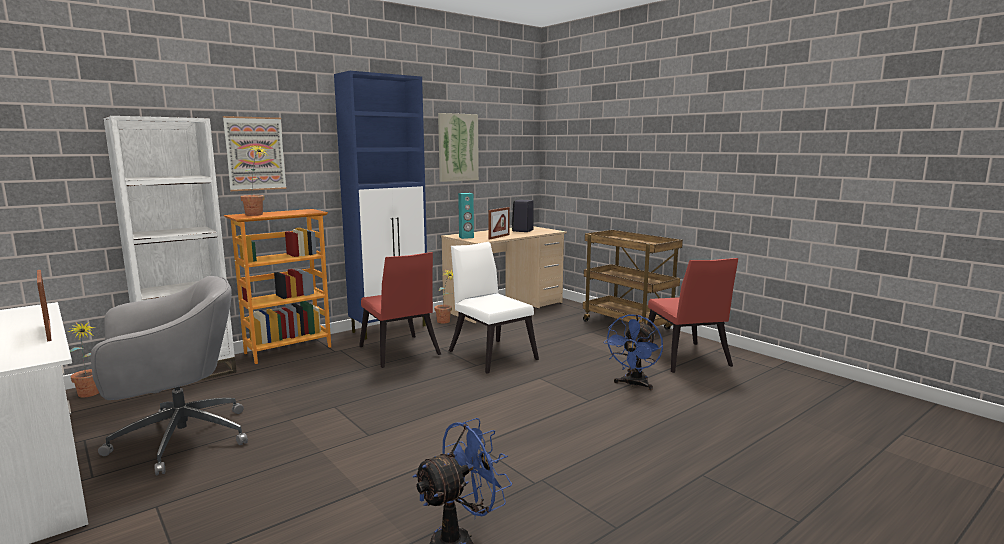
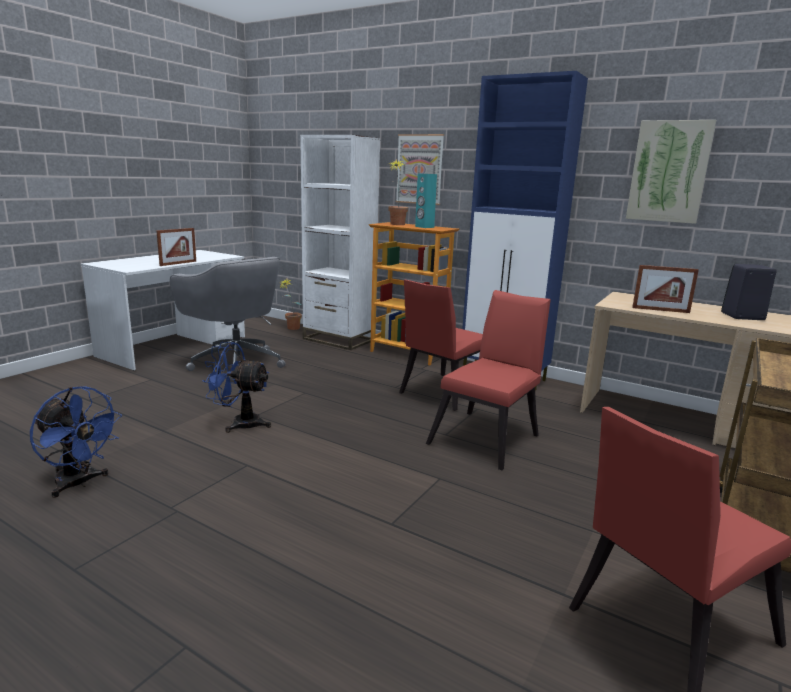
camera: 70 degrees right, 5 degrees up
(445, 322) = (561, 397): potted plant -> none
(466, 237) = (622, 299): turquoise speaker -> turquoise speaker (424, 227)
(490, 354) = (488, 437): white chair -> red chair
(633, 384) = (475, 562): blue fan -> blue fan (239, 423)

